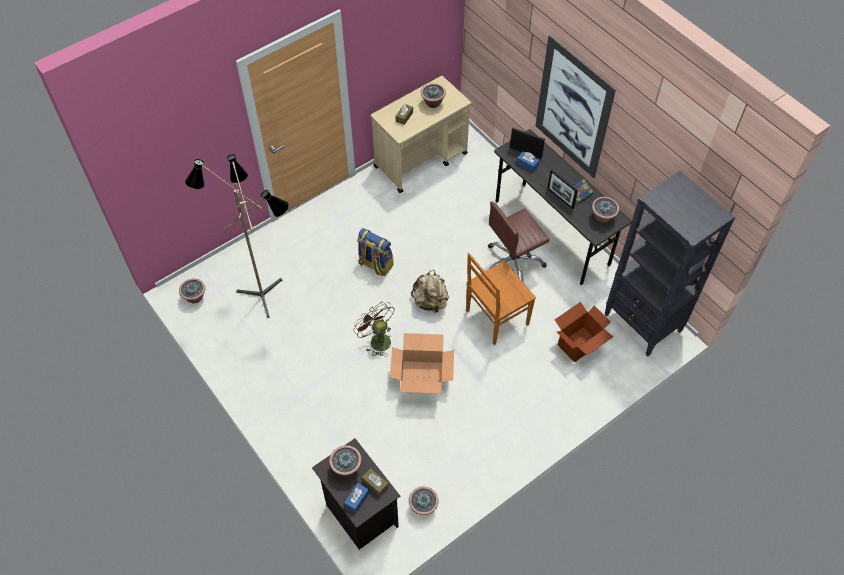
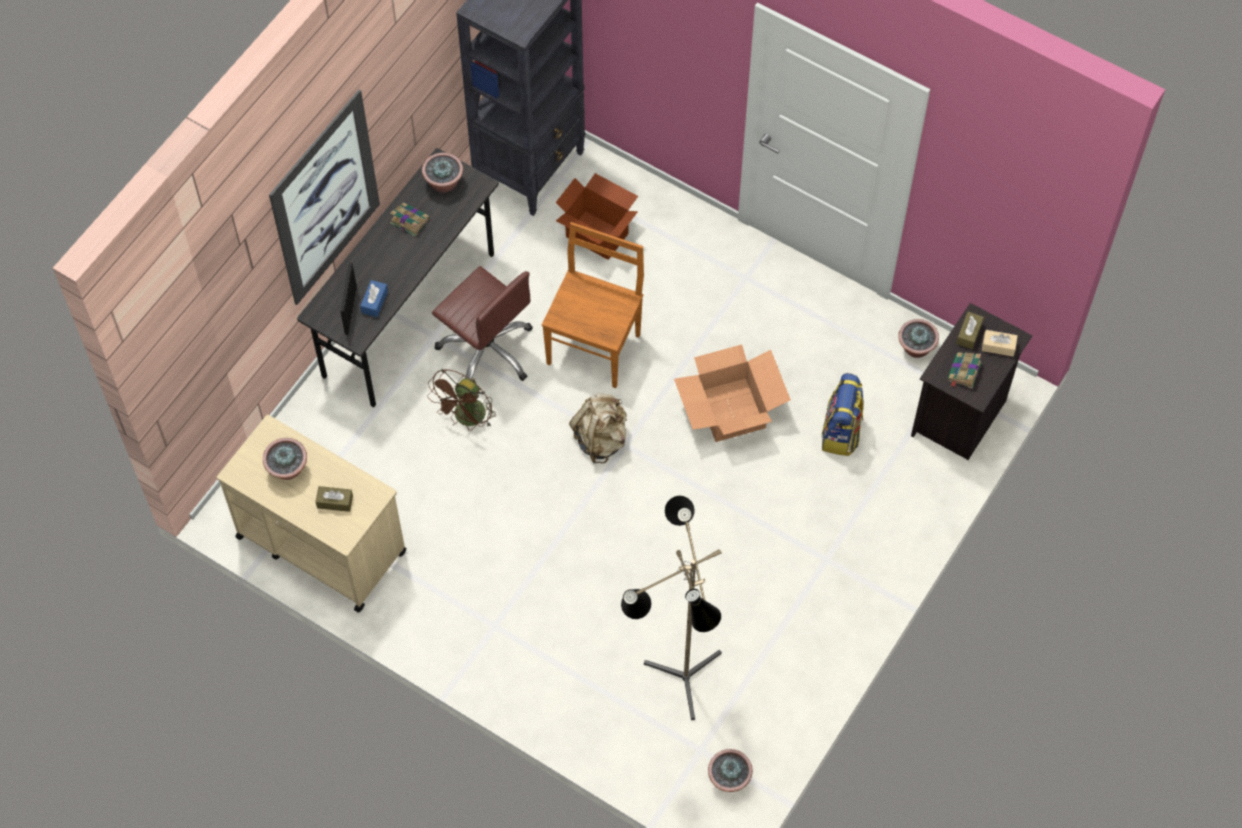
camera: 110 degrees left, 5 degrees up
(346, 467) = (963, 373): potted plant -> book
(357, 499) = (998, 346): blue tissue box -> beige tissue box
(375, 264) = (562, 538): backpack -> backpack (841, 433)
(377, 339) = (695, 488): brown fan -> brown fan (467, 419)
(495, 318) = (595, 347): brown chair -> brown chair turned 105 degrees counterclockwise
(560, 198) = (427, 243): picture frame -> none

